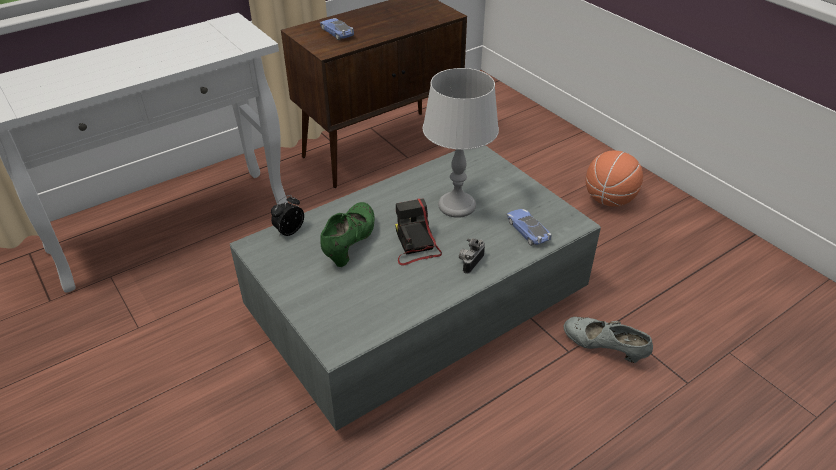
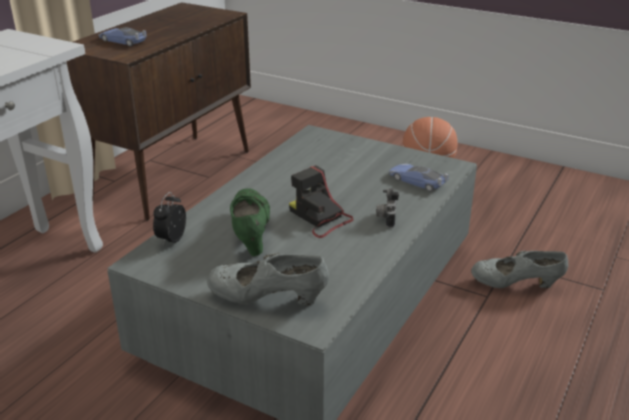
camera: 25 degrees left, 10 degrees down
(320, 311) = (268, 299): none -> grey shoe
(456, 206) = (332, 178): grey table lamp -> none

